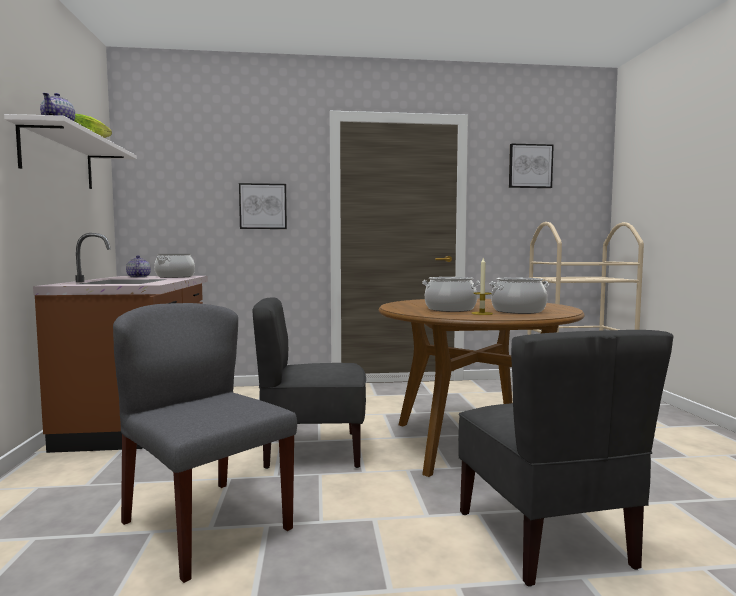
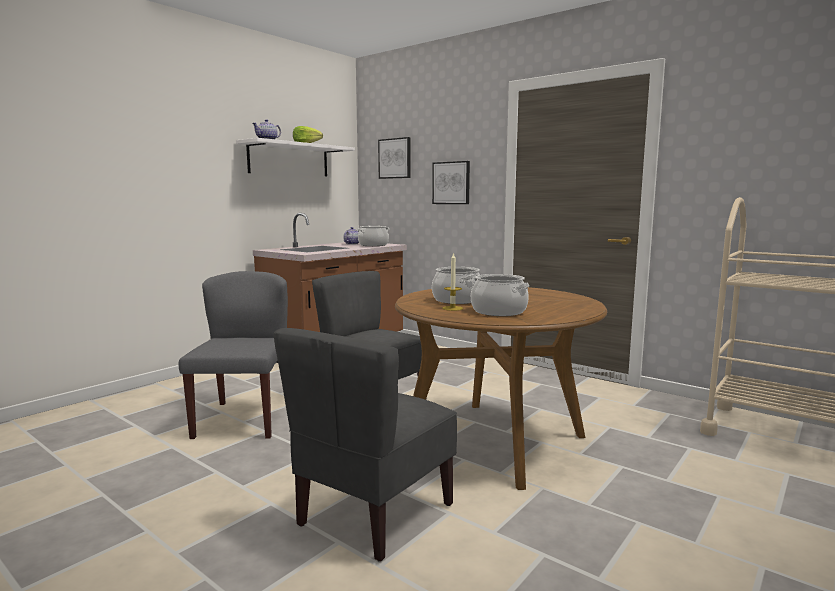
camera: 45 degrees right, 5 degrees up
(530, 166) = (756, 115): picture -> picture (395, 158)

